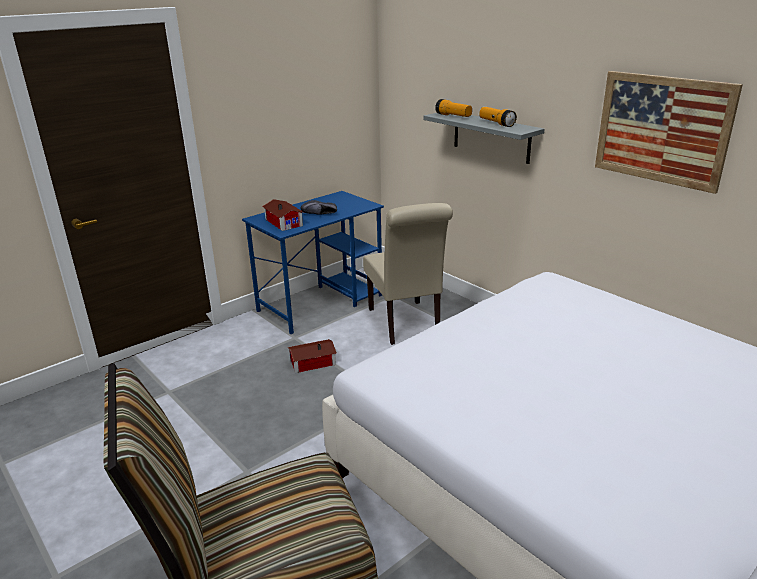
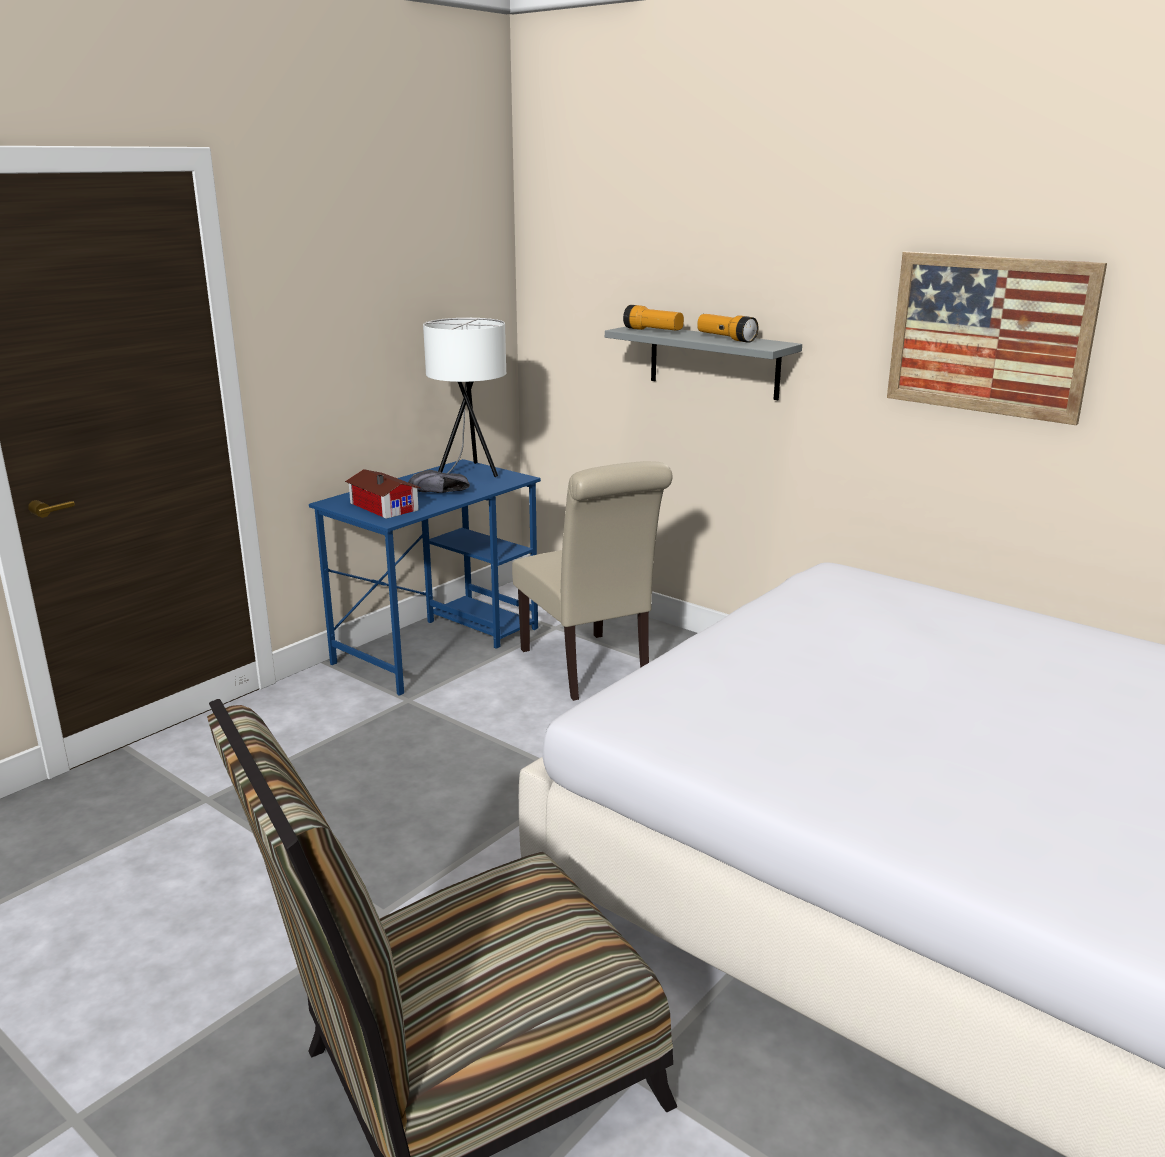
camera: 10 degrees left, 5 degrees down
(311, 362) = (447, 735): toy house -> none
(340, 201) = (466, 473): none -> white table lamp

